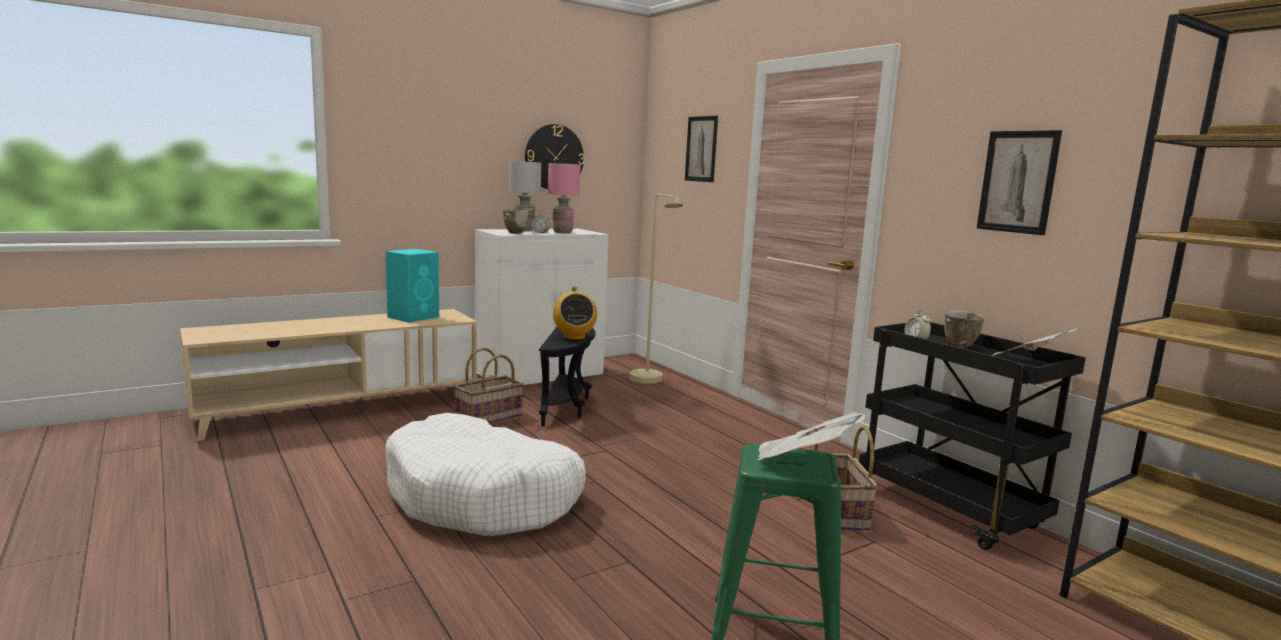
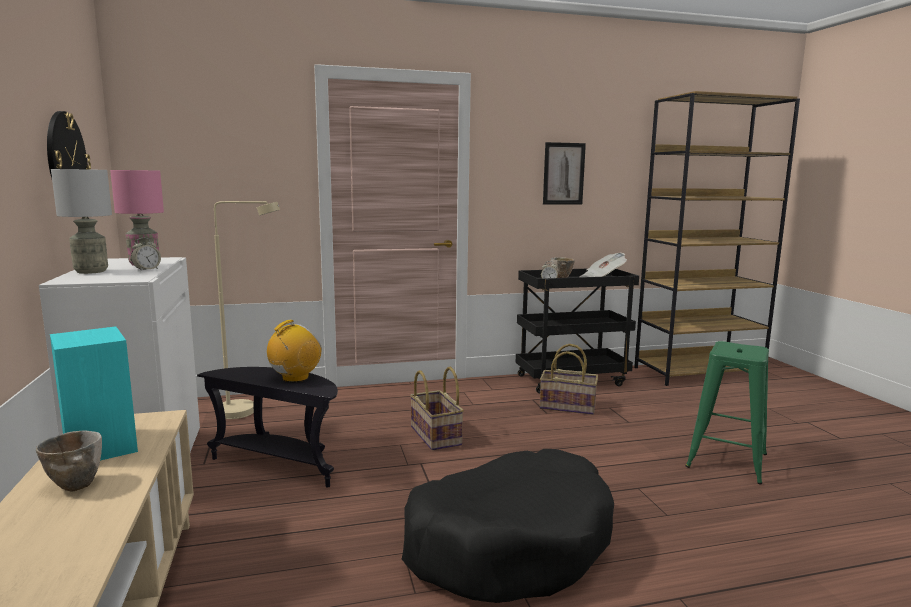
camera: 70 degrees left, 0 degrees up
(483, 498) = (509, 543): white dog bed -> black dog bed
(489, 417) = (270, 518): basket -> basket (436, 436)
(516, 233) = (128, 275): bowl -> bowl (76, 485)
(574, 337) = (295, 378): radio -> radio turned 60 degrees counterclockwise
(701, 149) = (235, 148): picture -> none
(803, 462) = (739, 347): newspaper -> none

